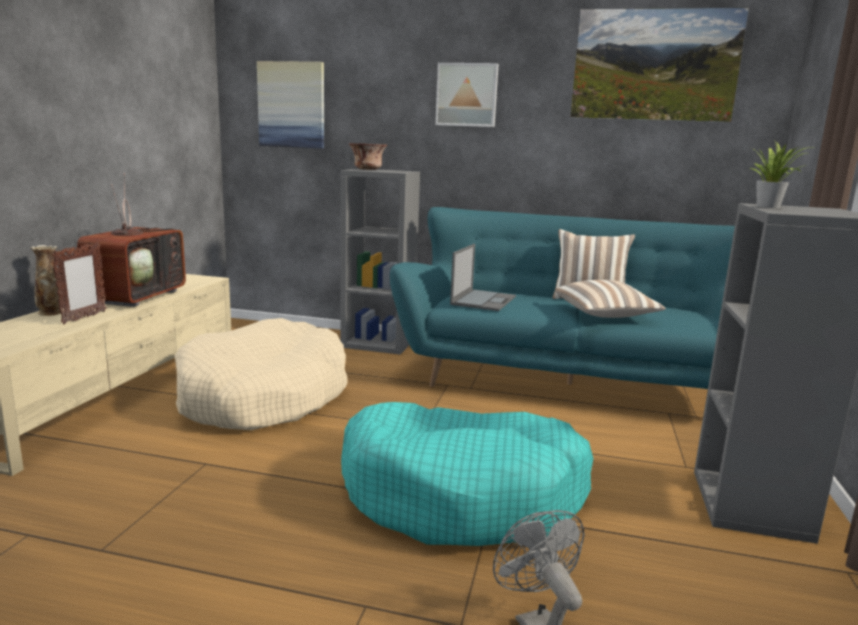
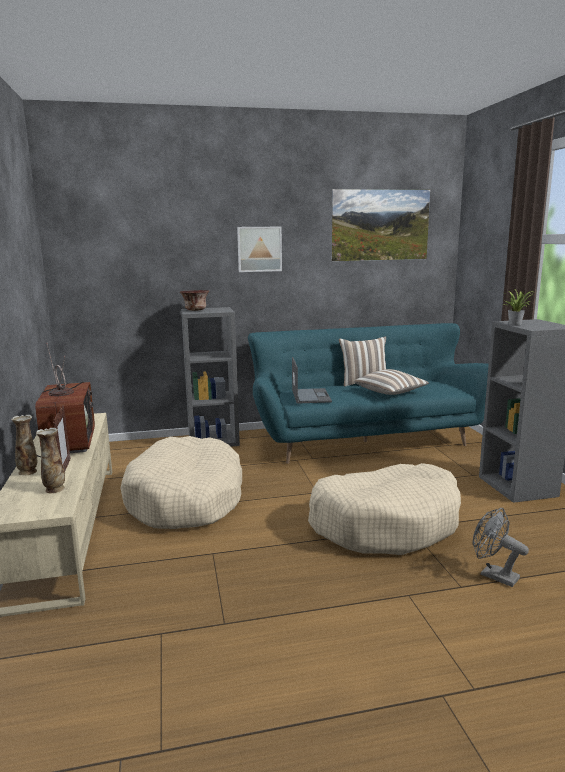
camera: 25 degrees left, 0 degrees up
(36, 333) = (54, 489): none -> vase
(292, 105) = (116, 262): picture -> none
(463, 495) = (385, 523): turquoise dog bed -> beige dog bed

